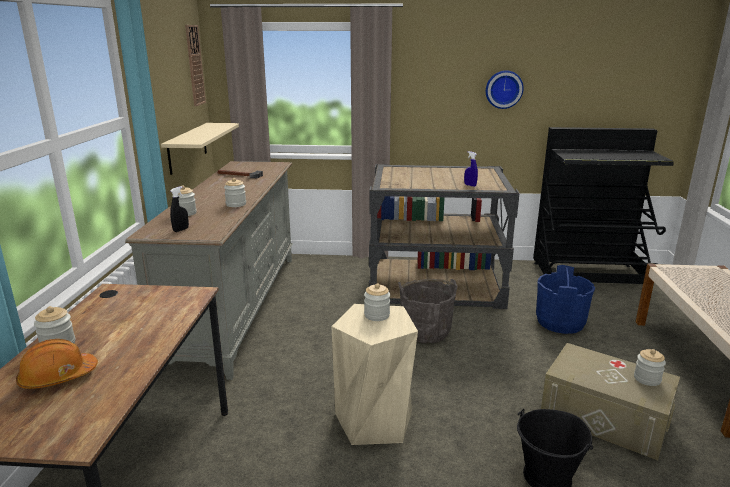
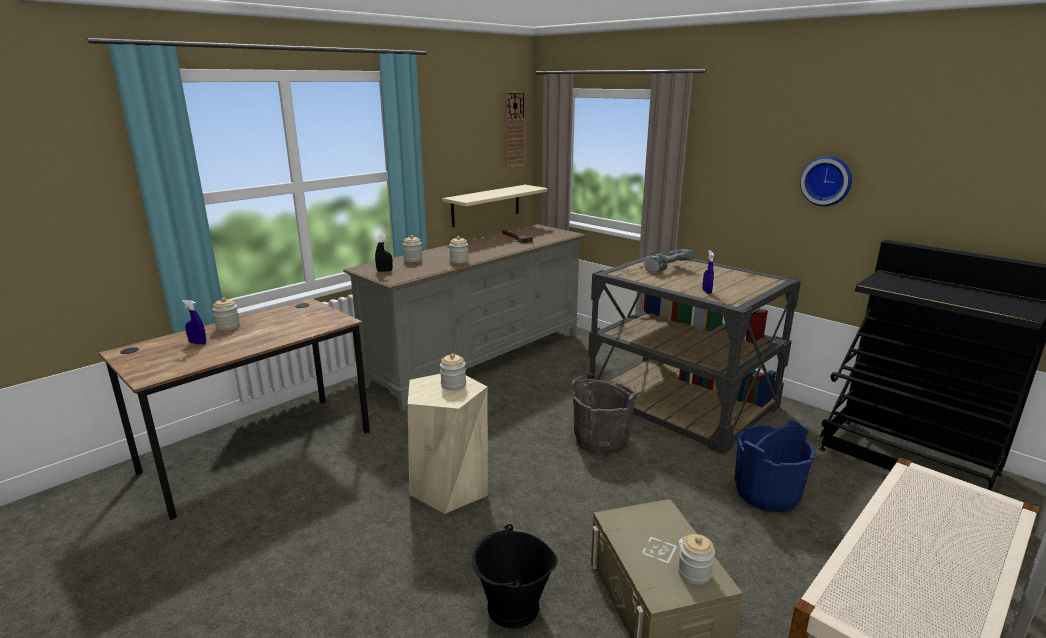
camera: 40 degrees right, 0 degrees up
(58, 377) = (198, 343): orange hard hat -> blue spray bottle
(409, 176) = (665, 269): none -> power drill

